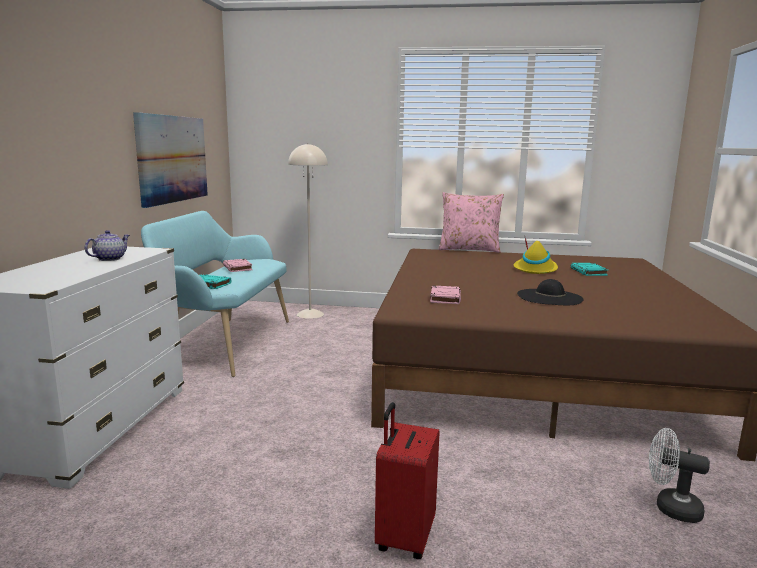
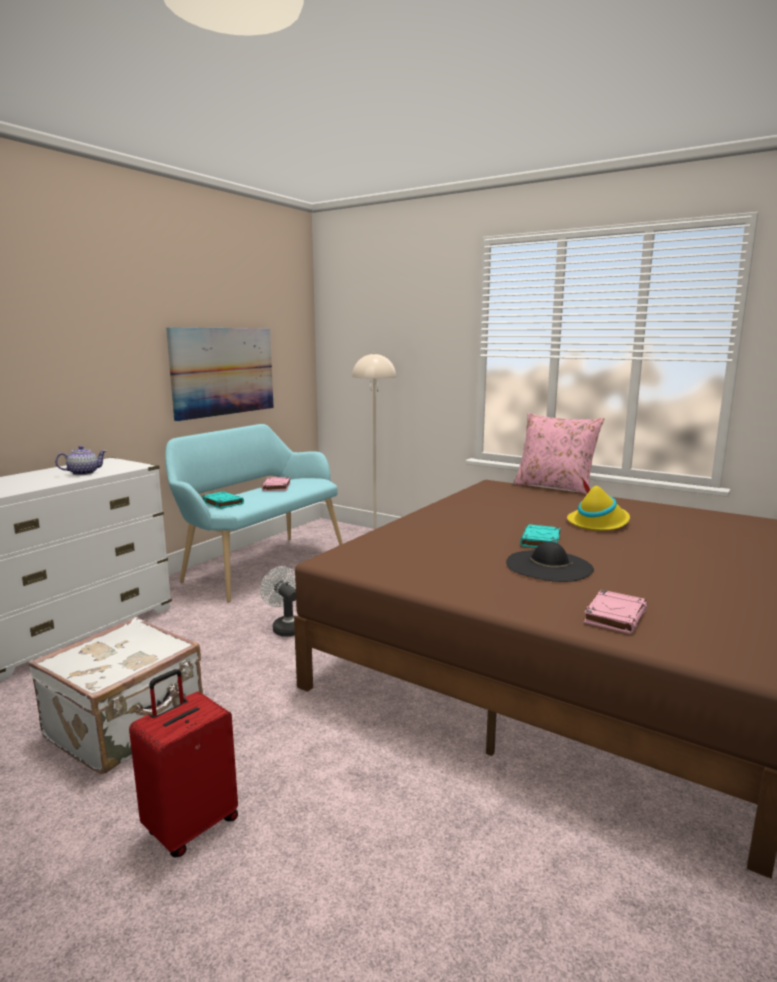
camera: 25 degrees right, 0 degrees up
(261, 487) = (128, 727): none -> white suitcase
(445, 298) = (413, 549): pink book -> pink book (615, 616)
(589, 272) = (672, 535): turquoise book -> turquoise book (540, 541)
(670, 507) = (546, 903): white fan -> white fan (285, 627)

